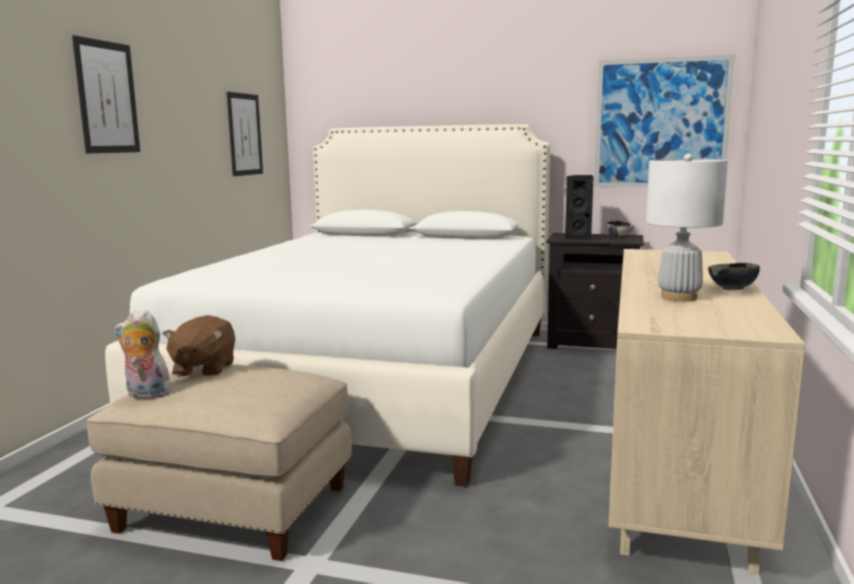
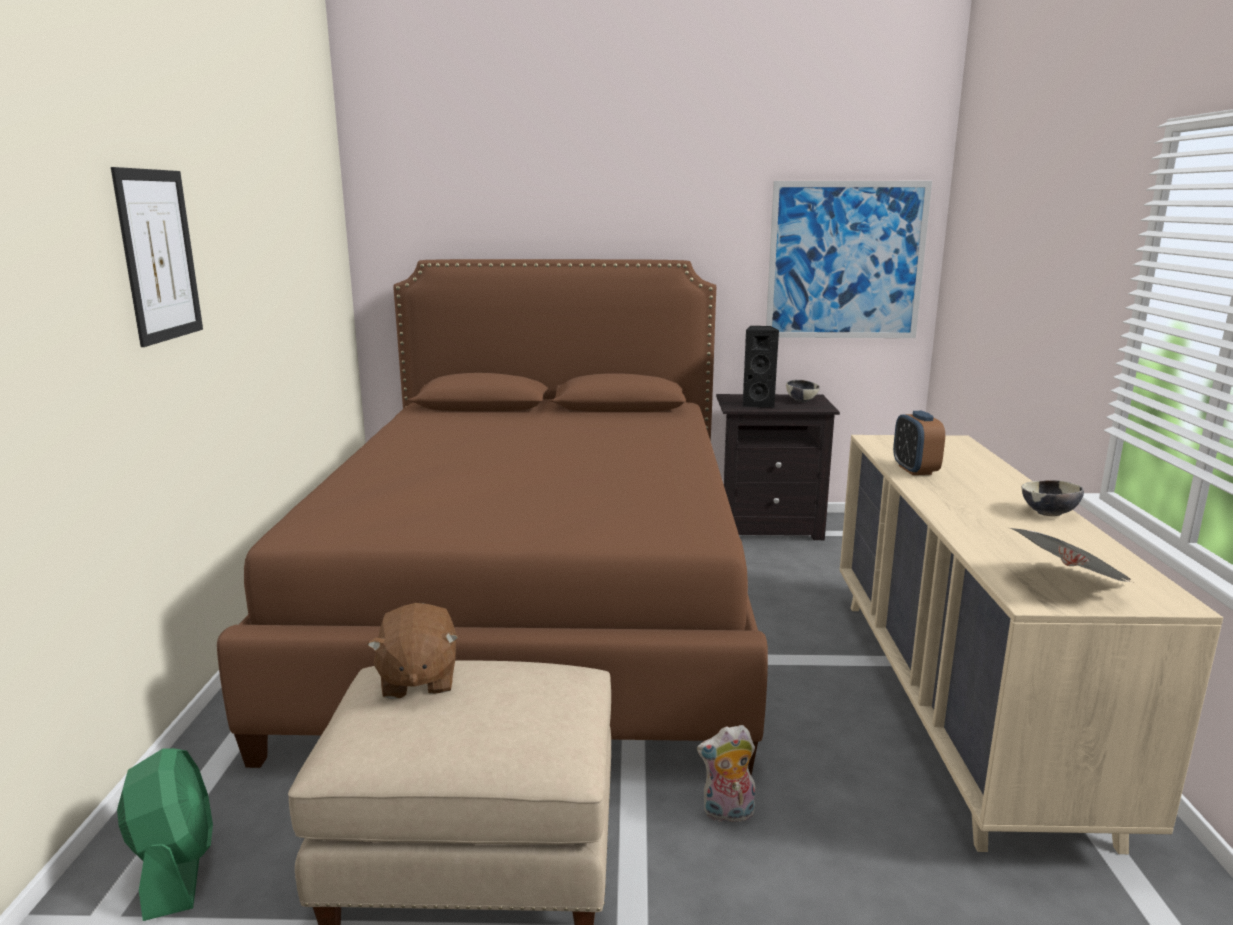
camera: 15 degrees left, 5 degrees up
(49, 488) = (176, 868): none -> green fan
(145, 395) = (368, 743): plush toy -> plush toy (727, 814)
(244, 134) = (309, 276): picture -> none
(376, 376) = (538, 605): white bed -> brown bed
(649, 265) = (915, 470): none -> alarm clock
(678, 297) = (1010, 535): white table lamp -> none
(688, 322) = (1069, 586): none -> newspaper

